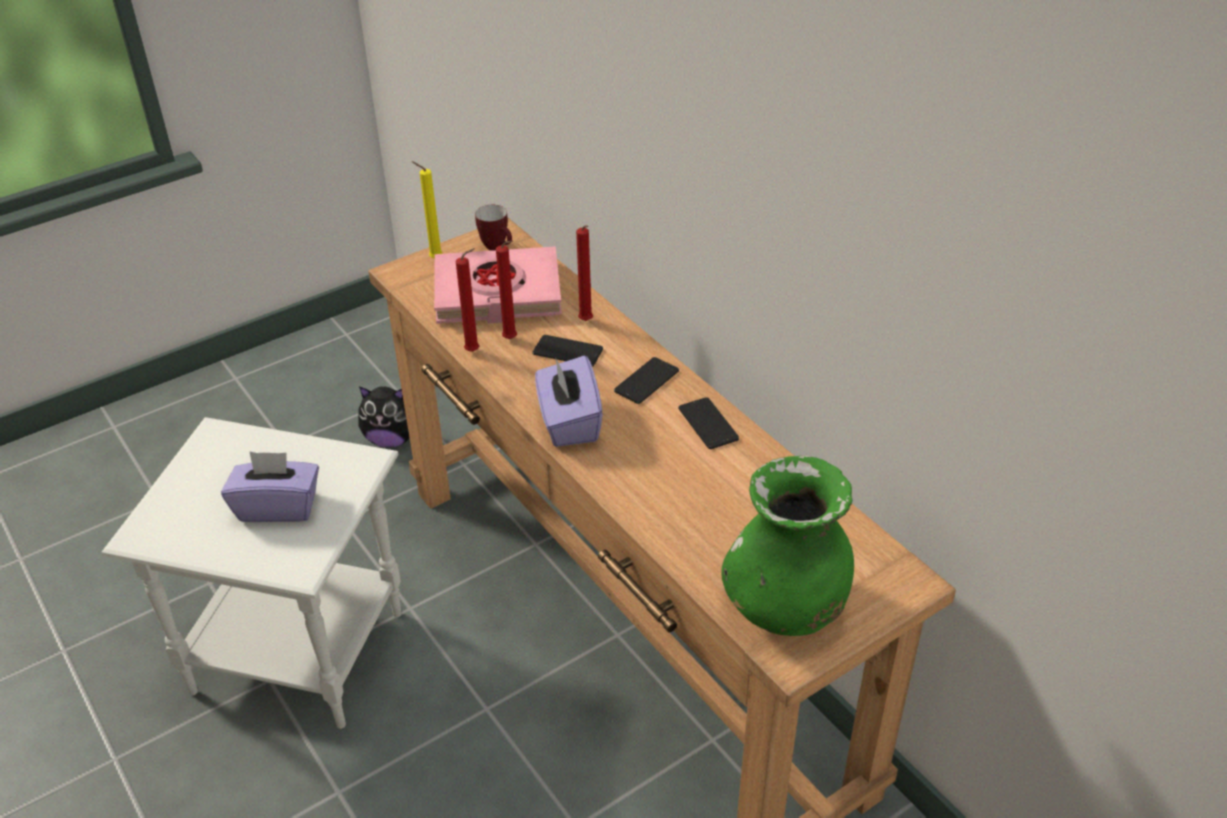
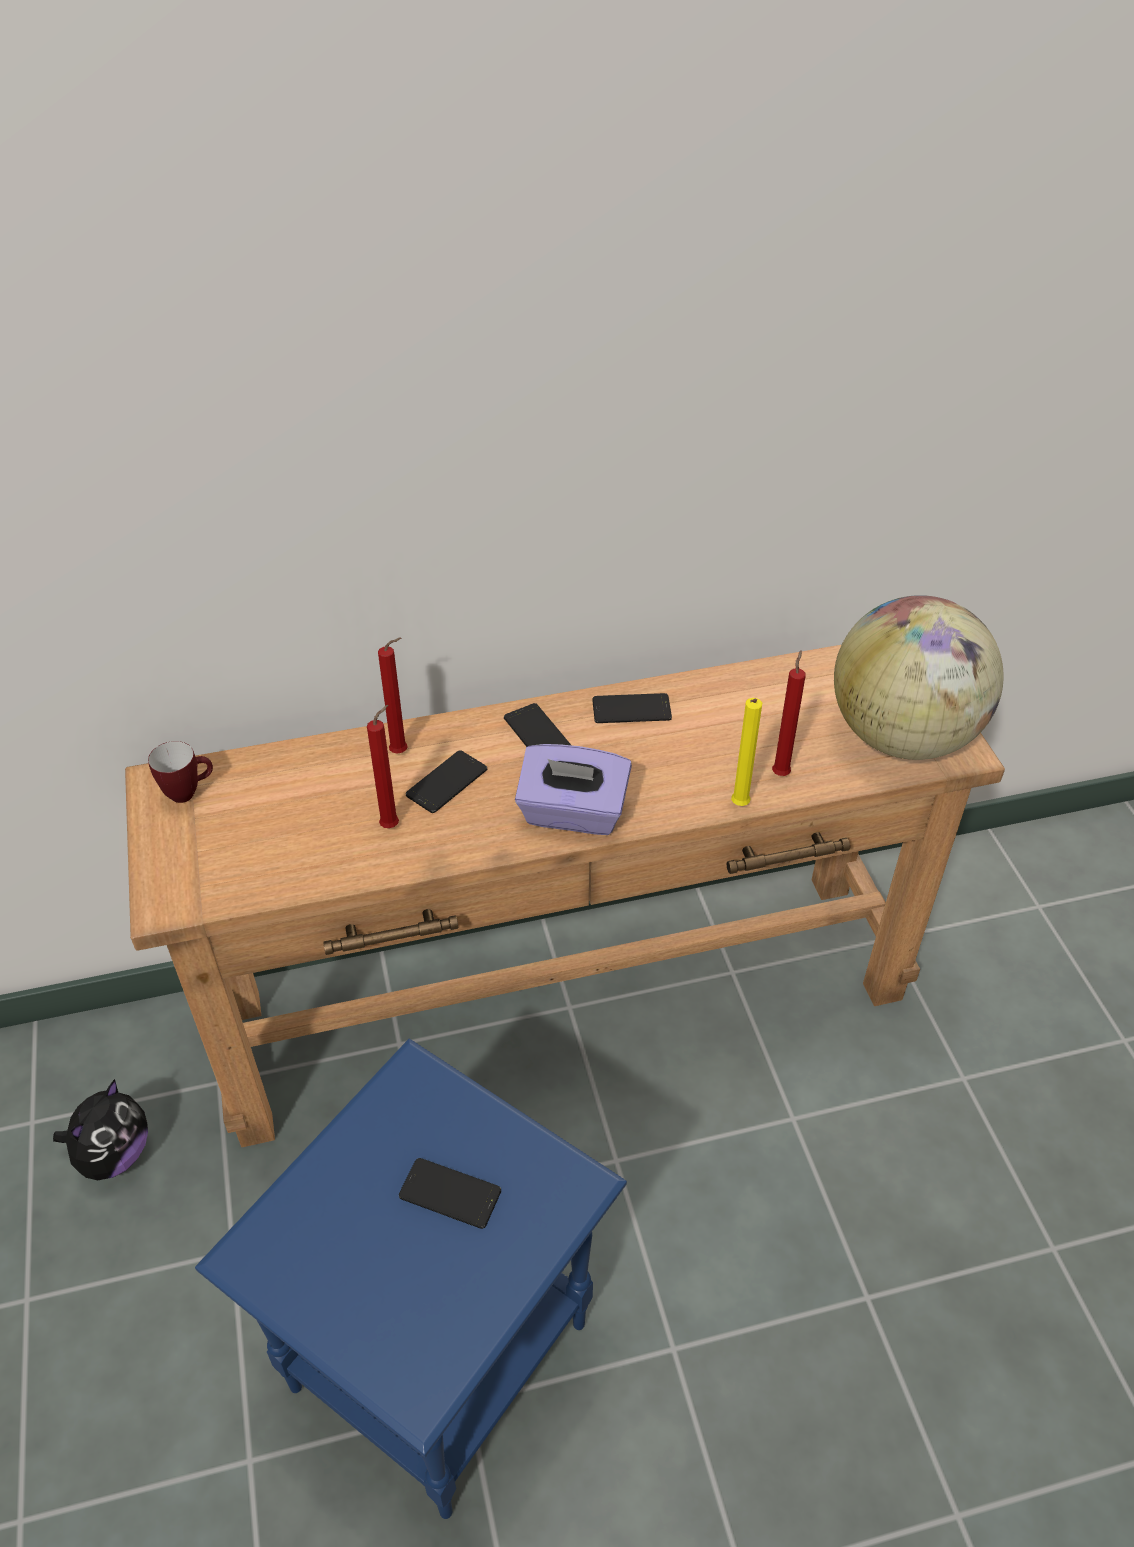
camera: 70 degrees left, 5 degrees up
(278, 507) = (450, 1194): purple tissue box -> phone
(301, 653) = (442, 1353): white side table -> blue side table
(434, 259) = (163, 860): yellow candle -> yellow candle (738, 806)
(474, 351) = (393, 864): red candle -> red candle (781, 772)
(497, 294) = (289, 816): pink book -> none
(785, 607) = (903, 736): green vase -> globe

